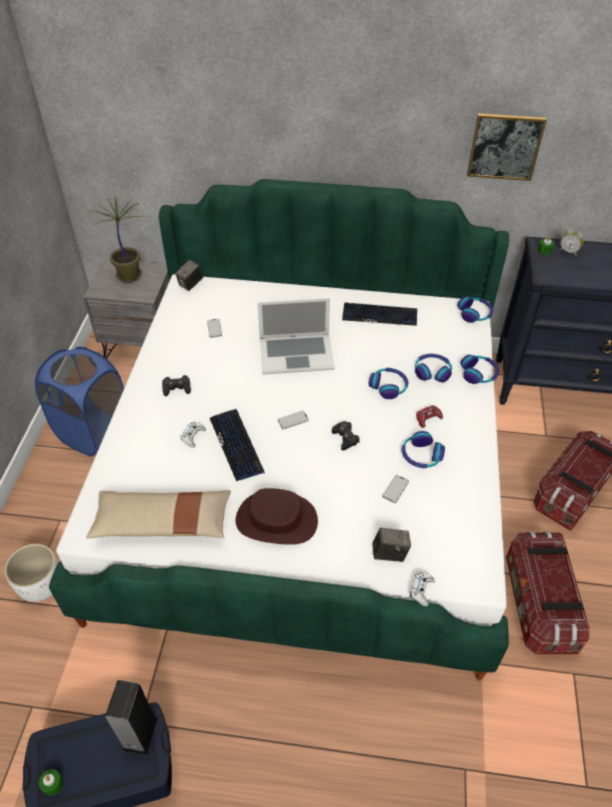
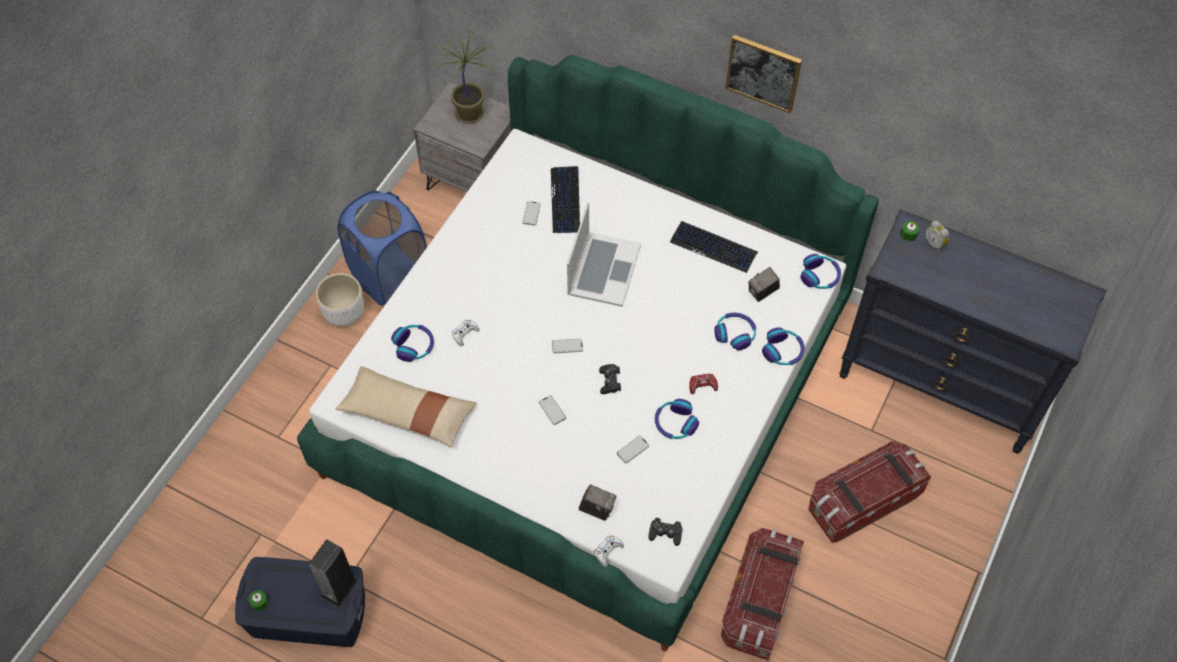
camera: 20 degrees right, 10 degrees up
(41, 585) = (296, 425): white planter -> white planter (344, 312)
(177, 388) = (468, 275): black game controller -> black game controller (665, 533)
(190, 284) = (527, 148): camera -> camera (762, 292)
(237, 445) = (502, 356): keyboard -> keyboard (565, 200)
(276, 520) = (509, 444): brown hat -> none
(296, 353) = (603, 269): laptop -> laptop turned 90 degrees counterclockwise
(304, 477) = (552, 410): none -> phone
(388, 386) = (680, 337): headphones -> headphones (414, 346)
(505, 146) = (879, 117): picture -> picture (763, 72)

